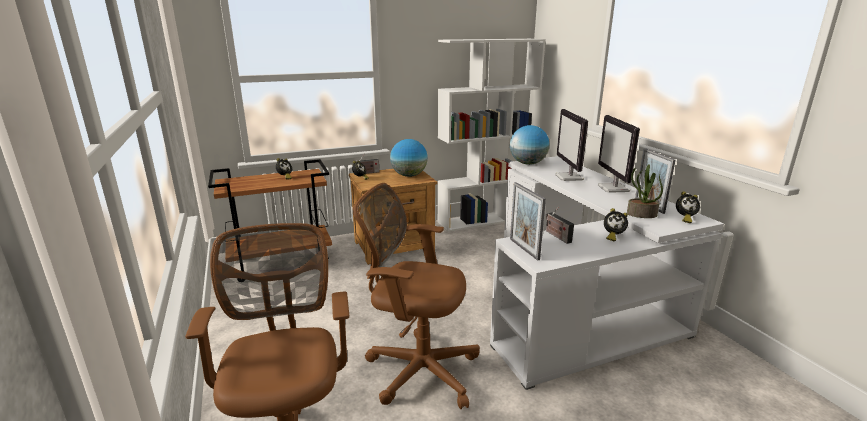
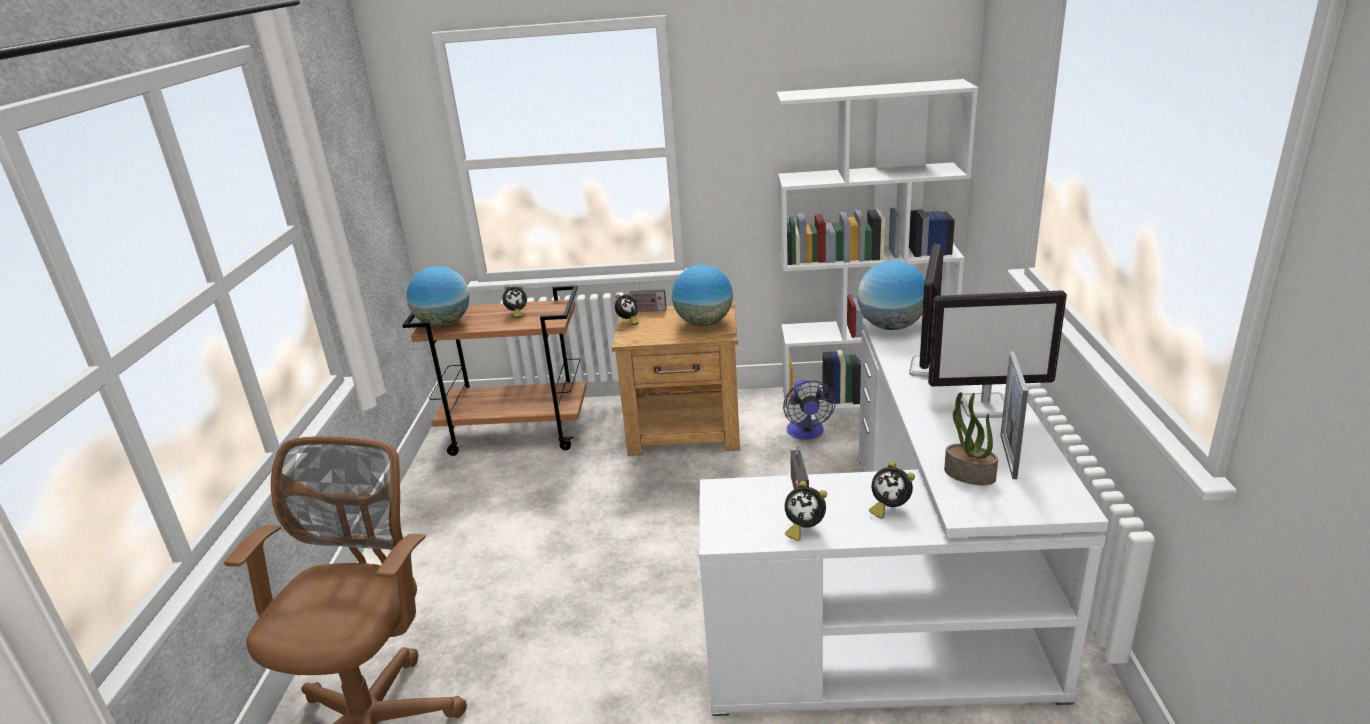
camera: 25 degrees right, 5 degrees up
(234, 186) = (444, 324): none -> globe
(417, 369) = (588, 643): brown office chair -> none
(466, 239) = (806, 433): none -> fan
(524, 249) = (722, 506): picture frame -> none
(614, 188) = (986, 406): monitor -> monitor turned 105 degrees counterclockwise
(684, 219) = (1040, 497): alarm clock -> alarm clock (803, 528)

